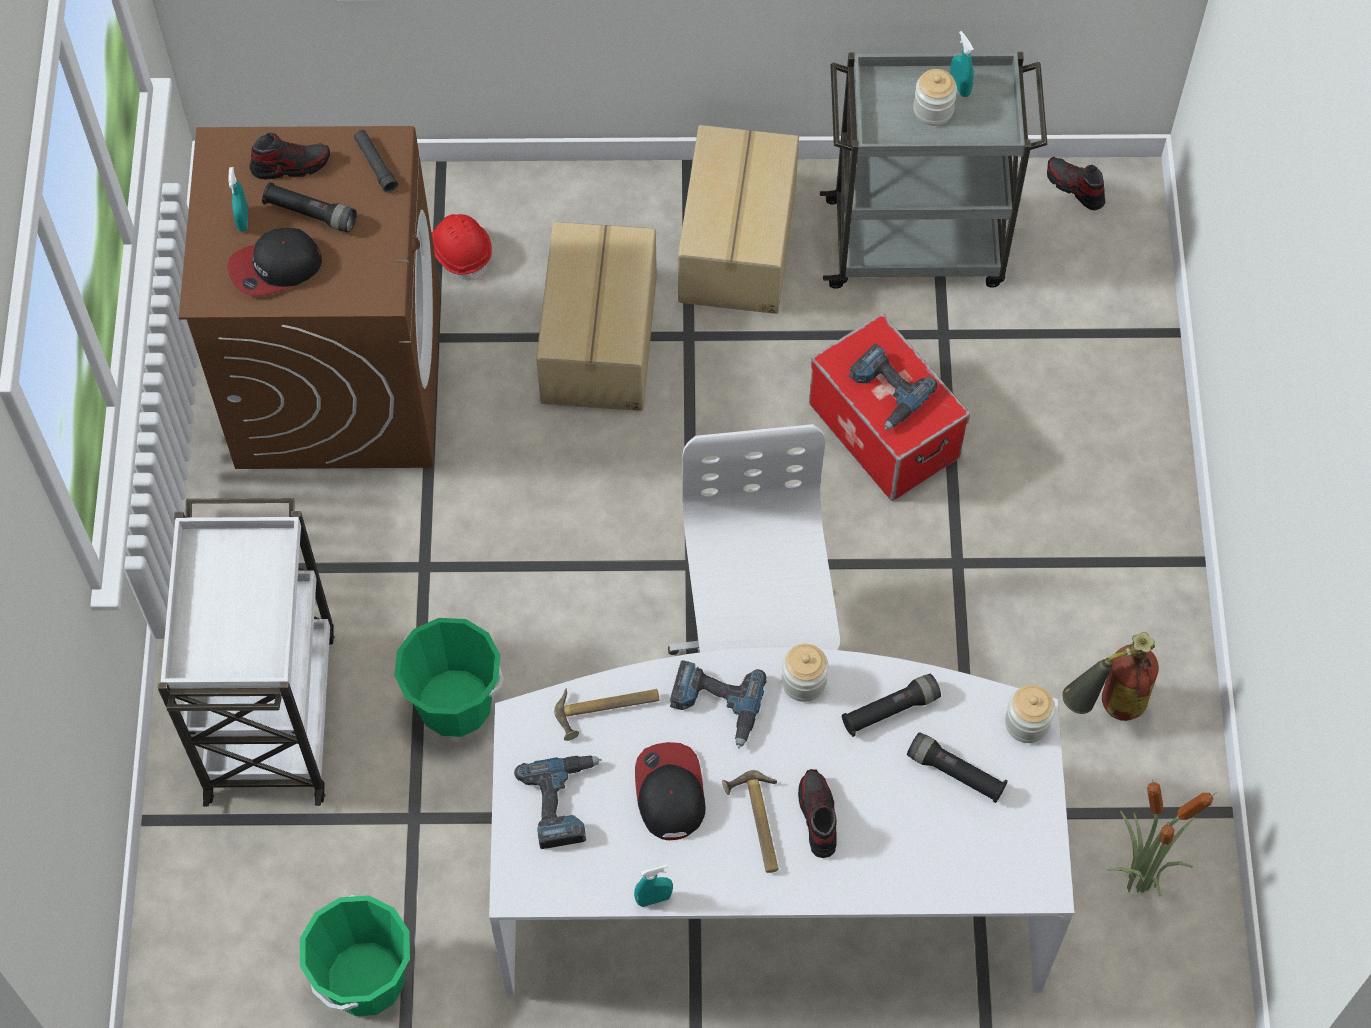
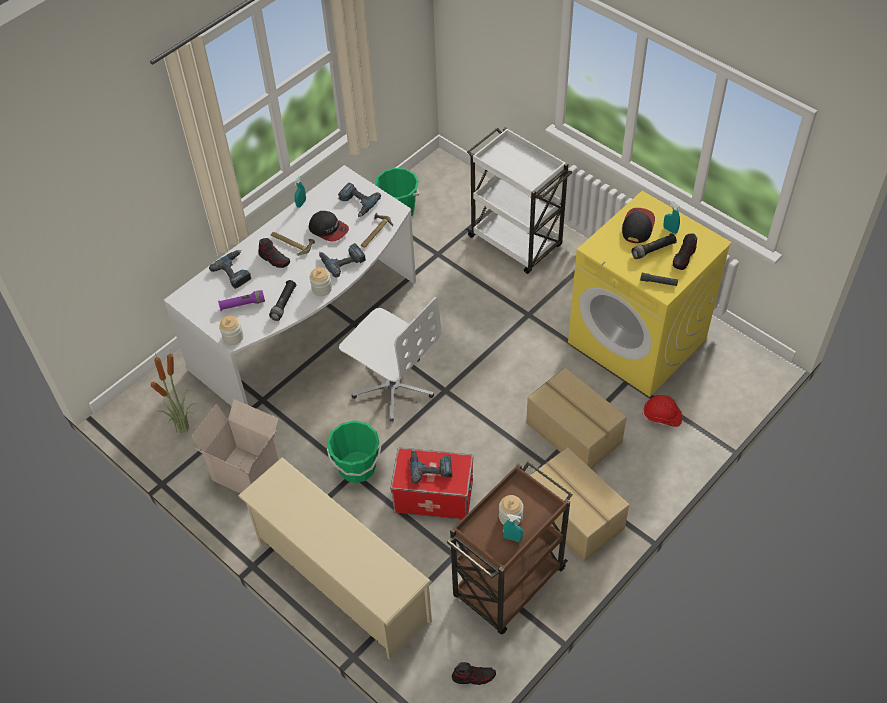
camera: 135 degrees right, 10 degrees down
(338, 376) = (638, 341): brown washing machine -> yellow washing machine
(455, 703) = (466, 289): green bucket -> green bucket (357, 467)
(905, 856) = (235, 271): none -> power drill
(918, 242) = (508, 584): grey cart -> brown cart
(955, 773) = (242, 304): black flashlight -> purple flashlight
(1105, 709) = (248, 472): fire extinguisher -> cardboard box
(1124, 434) = (340, 581): none -> beige shoe rack

